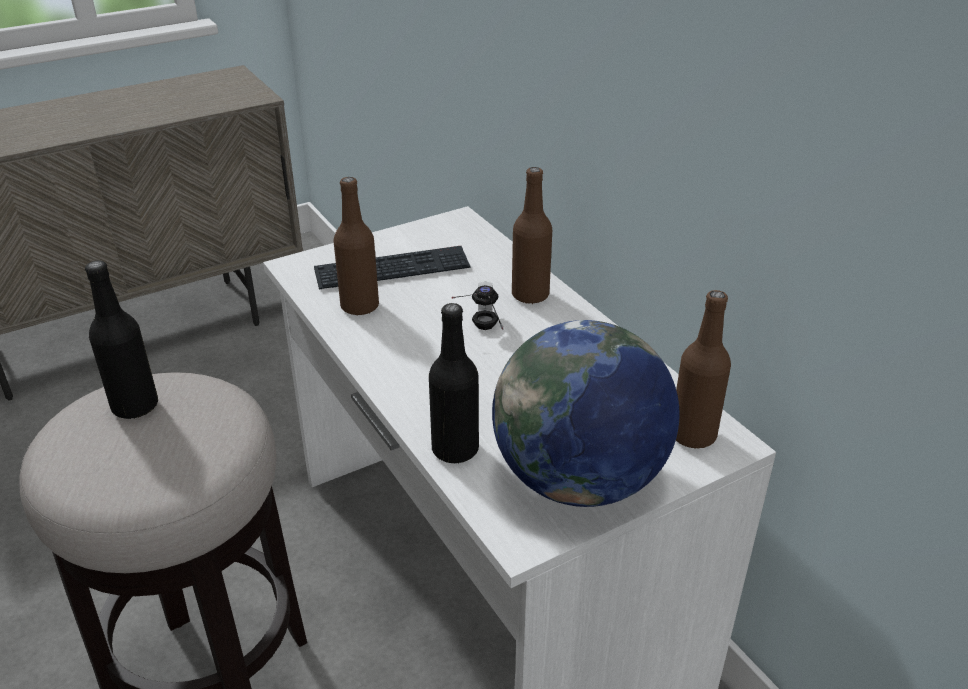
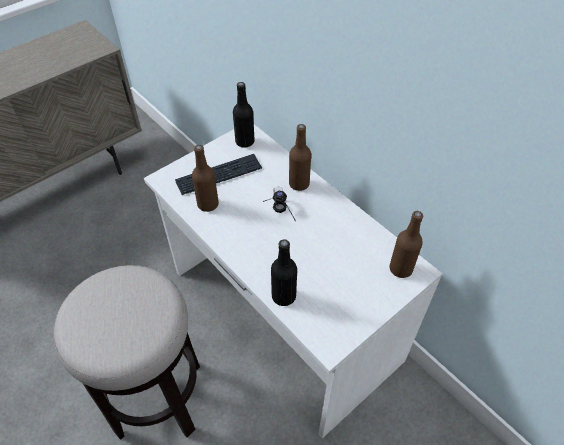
camera: 10 degrees left, 15 degrees up
(135, 406) = (106, 296): black bottle -> black bottle (245, 142)
(579, 480) = (350, 306): globe -> none

